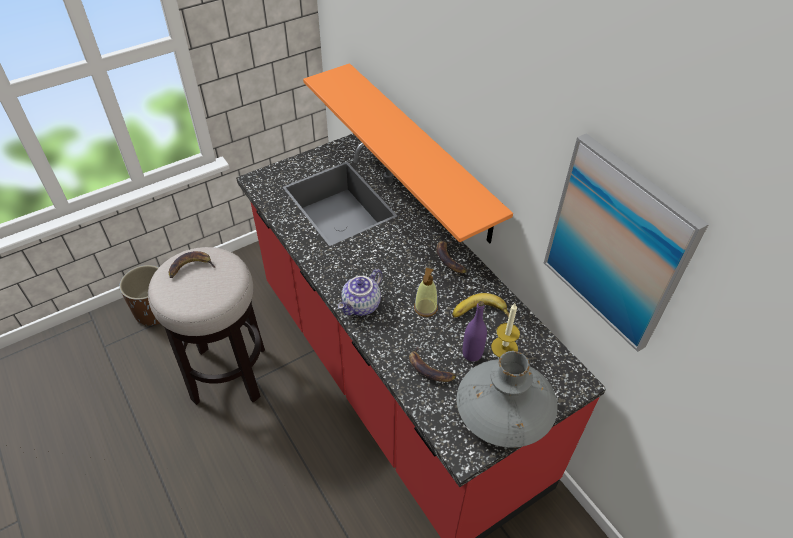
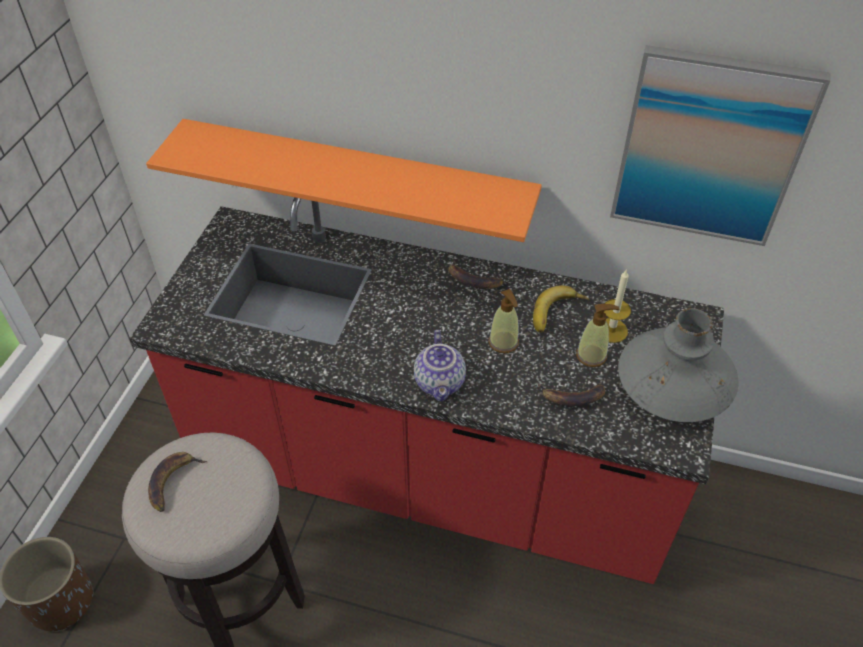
camera: 40 degrees left, 0 degrees up
(472, 353) = (591, 355): purple bottle -> soap dispenser

